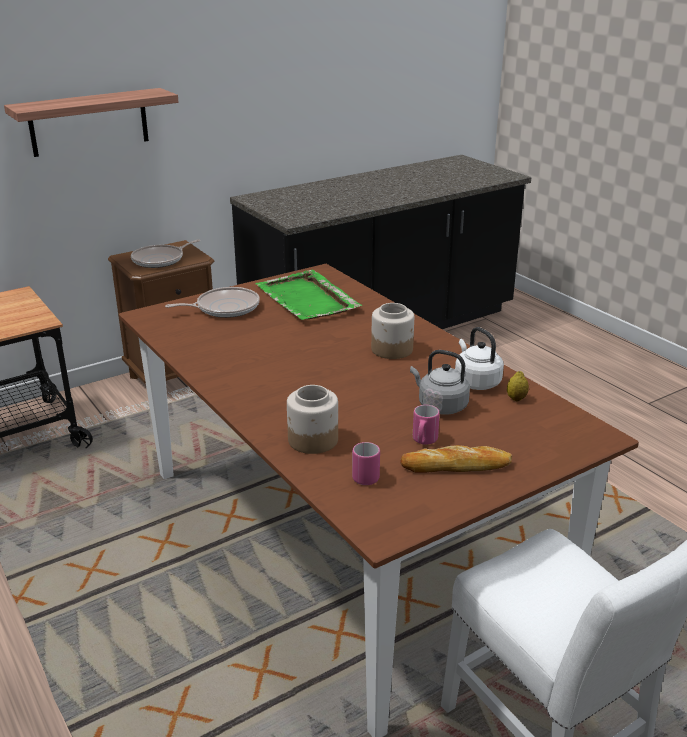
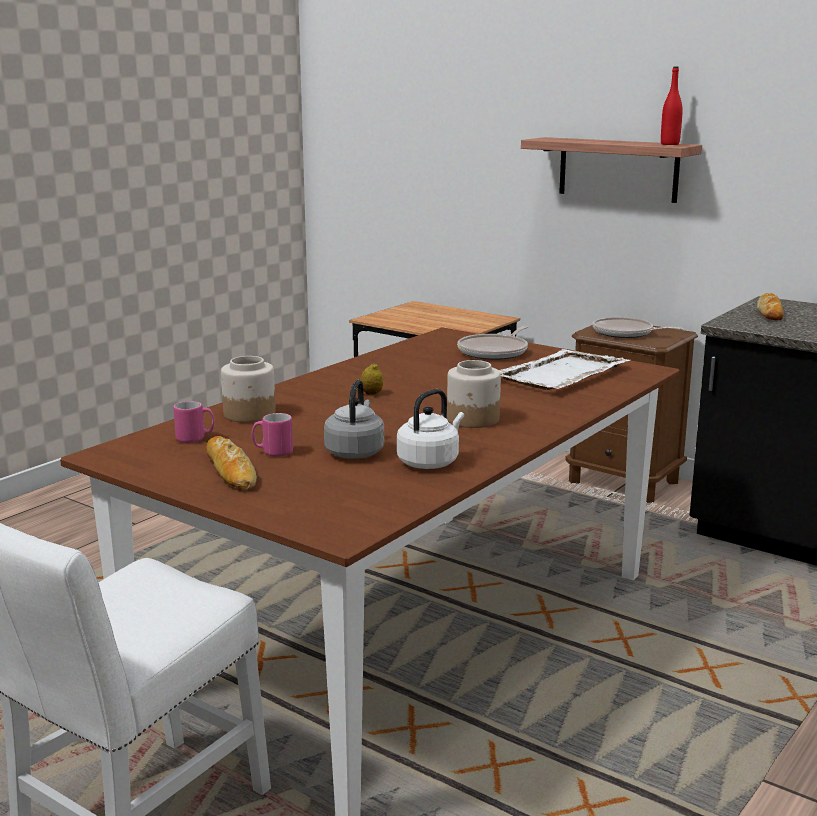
camera: 70 degrees right, 10 degrees down
(147, 92) = (669, 144): none -> red bottle
(224, 308) = (495, 352): frying pan -> frying pan turned 75 degrees clockwise
(278, 205) = (770, 312): none -> bread
(307, 299) = (559, 374): green tray -> white tray
(516, 398) = (404, 484): lemon -> lemon (371, 393)

